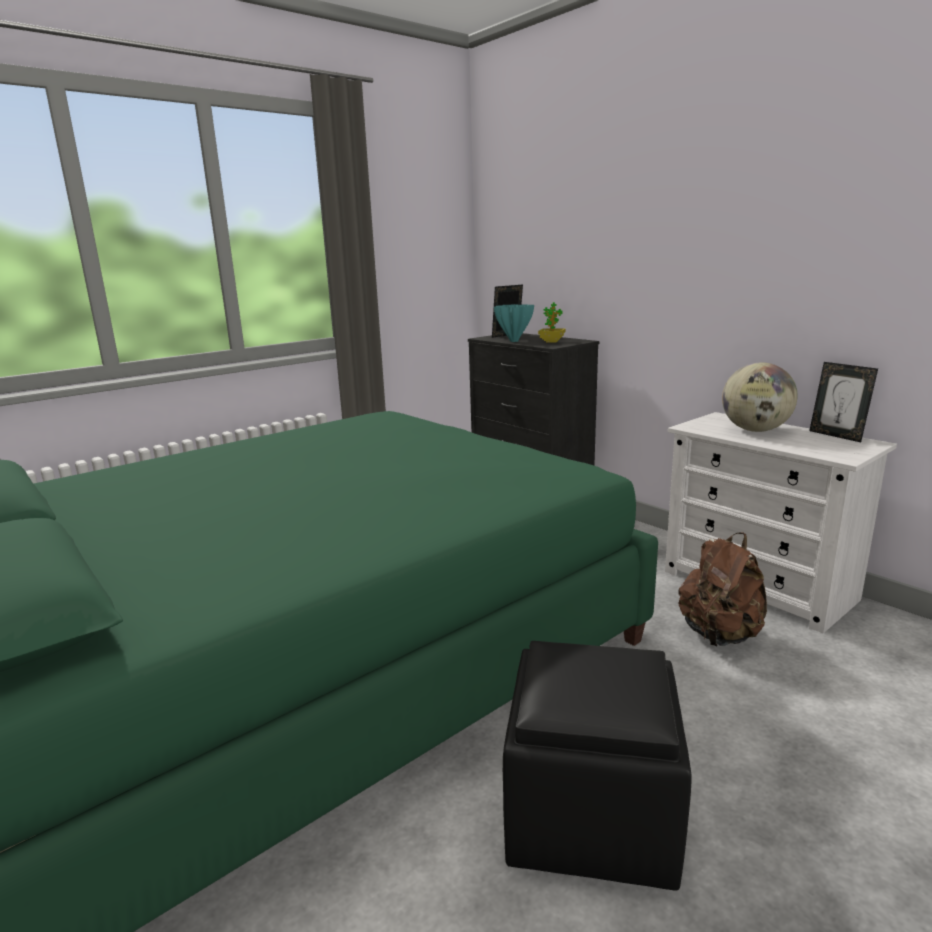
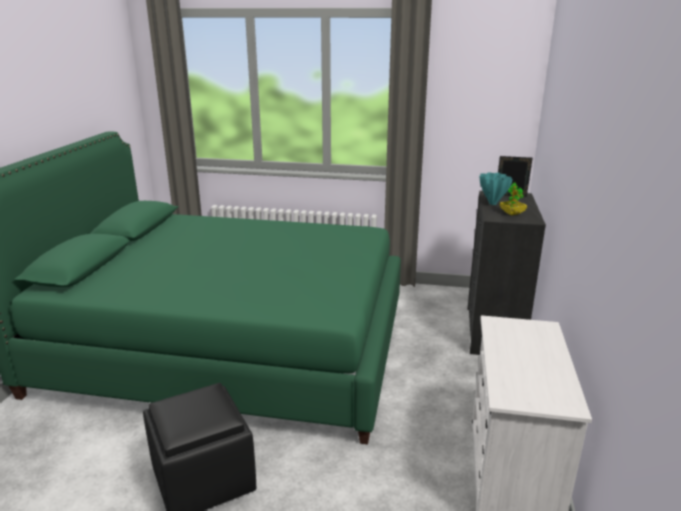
camera: 50 degrees right, 5 degrees up
(719, 635) = (414, 476): brown backpack -> none
(755, 430) = (527, 348): globe -> none
(836, 435) = (569, 386): picture frame -> none

